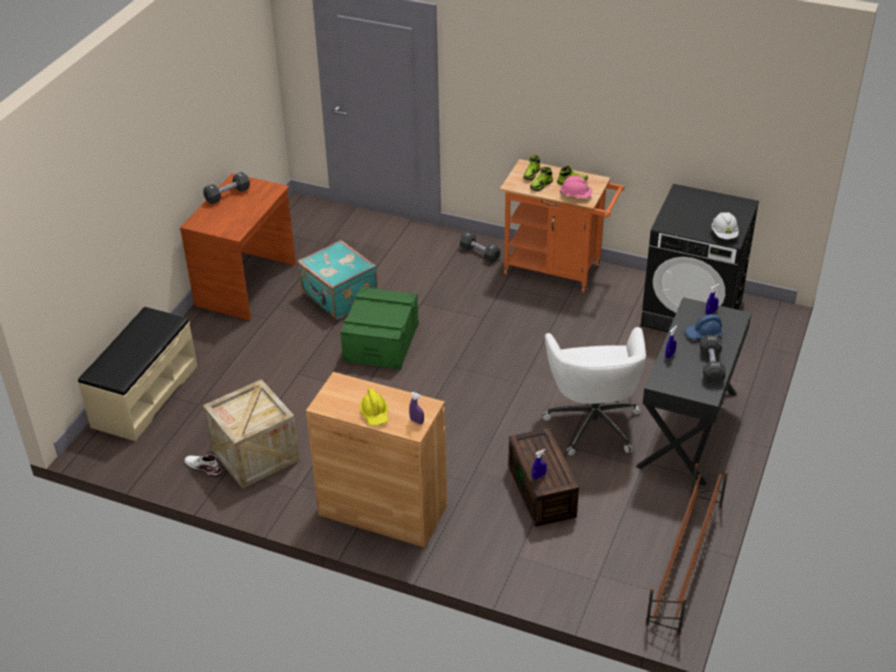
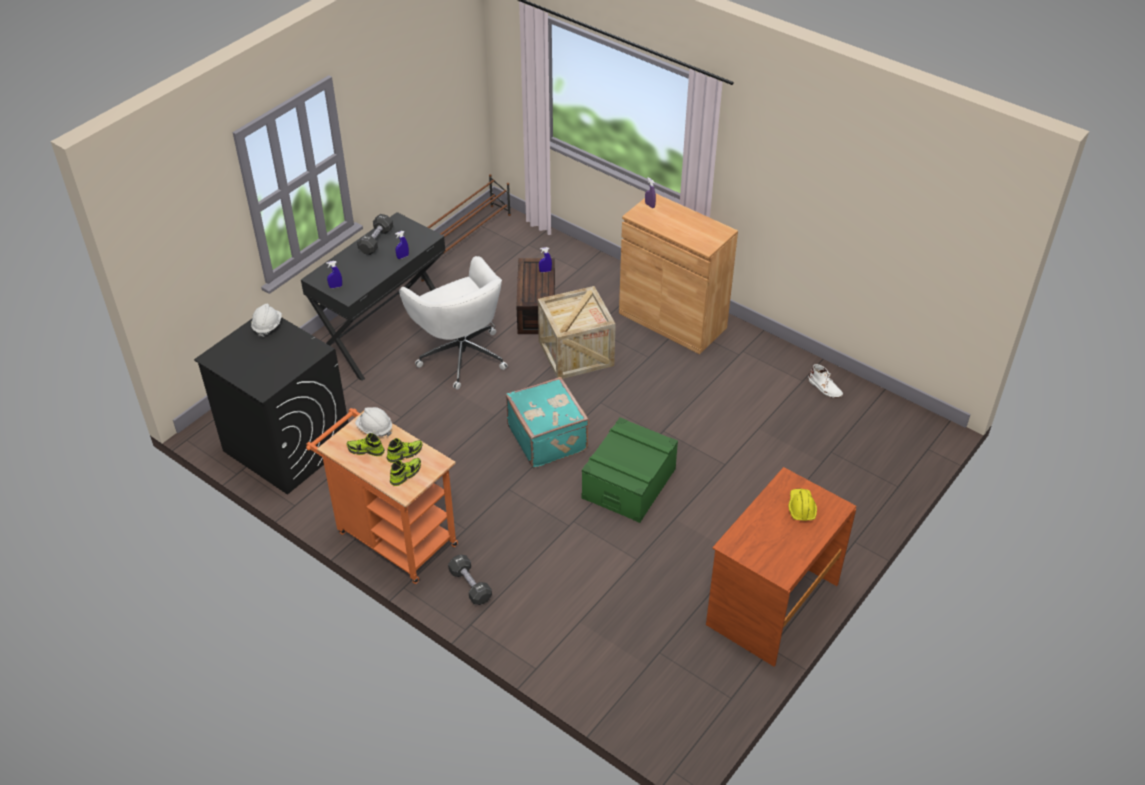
camera: 165 degrees left, 5 degrees up
(144, 396) = (887, 473): beige bench -> none
(227, 195) = (794, 547): black dumbbell -> none
(255, 455) = (776, 388): crate -> crate (576, 353)
(339, 297) = (661, 556): turquoise suitcase -> turquoise suitcase (548, 437)
(375, 414) = (681, 216): yellow hard hat -> yellow hard hat (801, 508)
(576, 195) = (374, 429): pink hard hat -> white hard hat
(593, 422) = (461, 354): white office chair -> white office chair turned 135 degrees clockwise
(703, 334) = (359, 269): blue hard hat -> none

